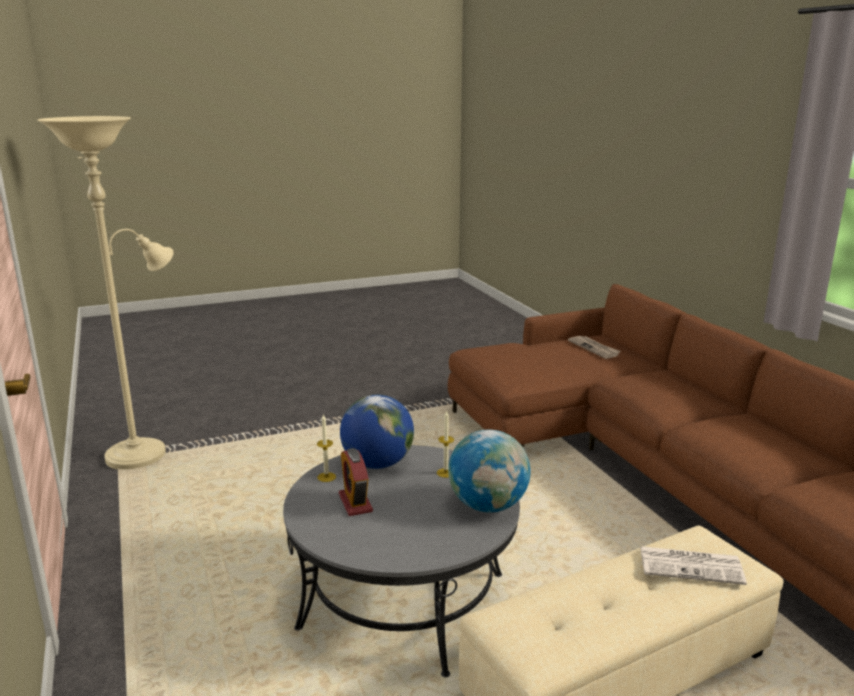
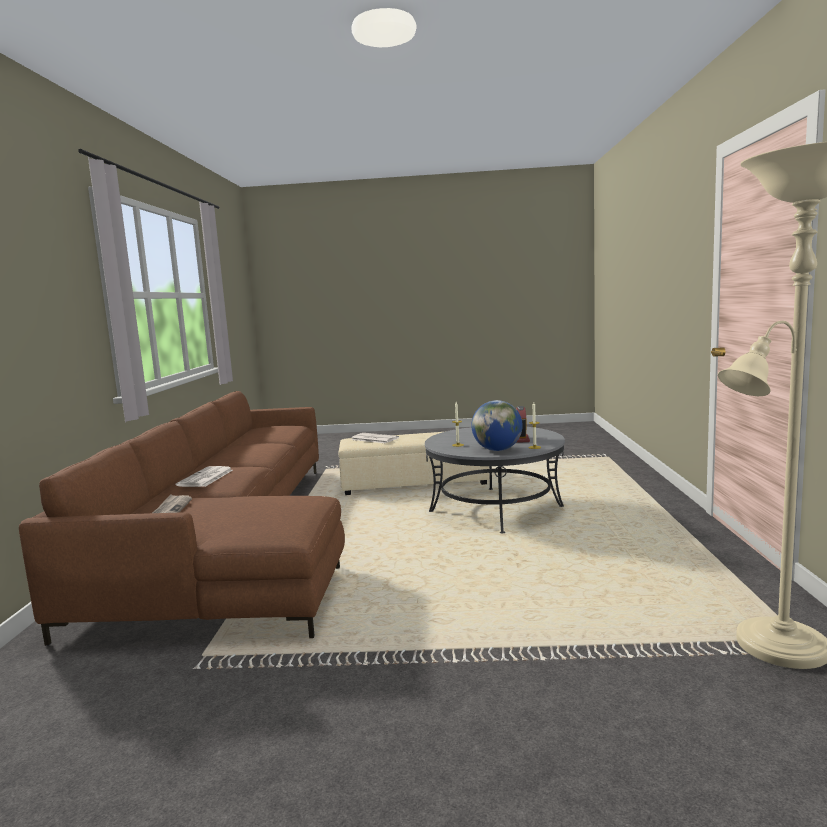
camera: 155 degrees left, 10 degrees down
(488, 506) = (449, 435): globe -> none
(659, 381) = (205, 478): none -> newspaper

